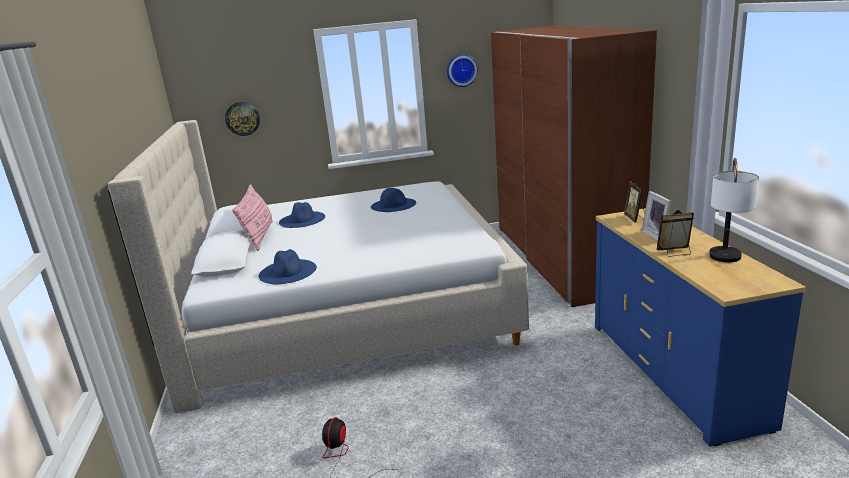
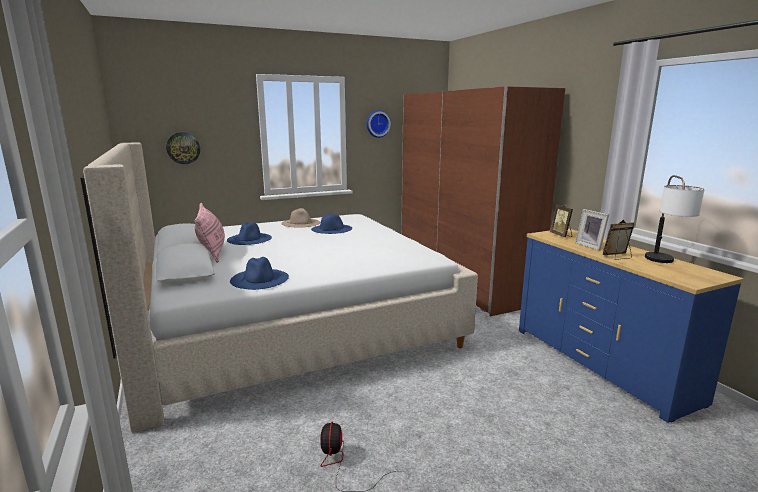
camera: 15 degrees left, 5 degrees down
(365, 196) = (301, 223): none -> beige hat

